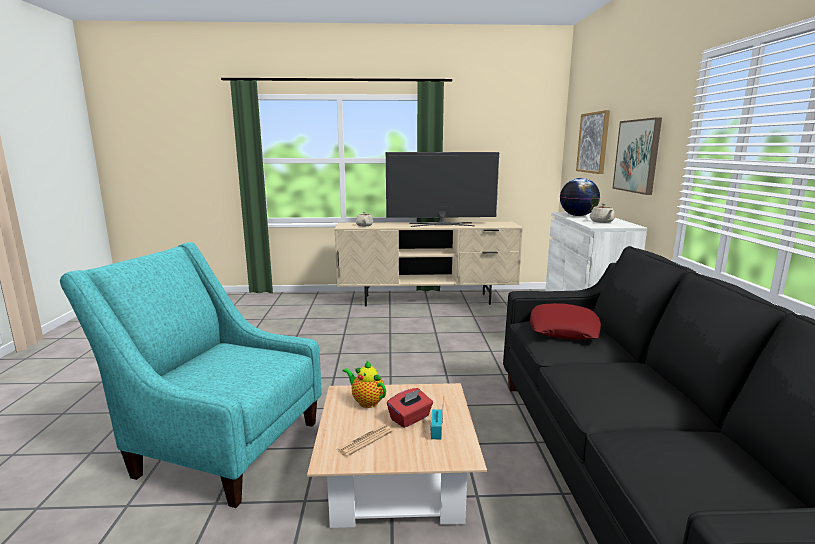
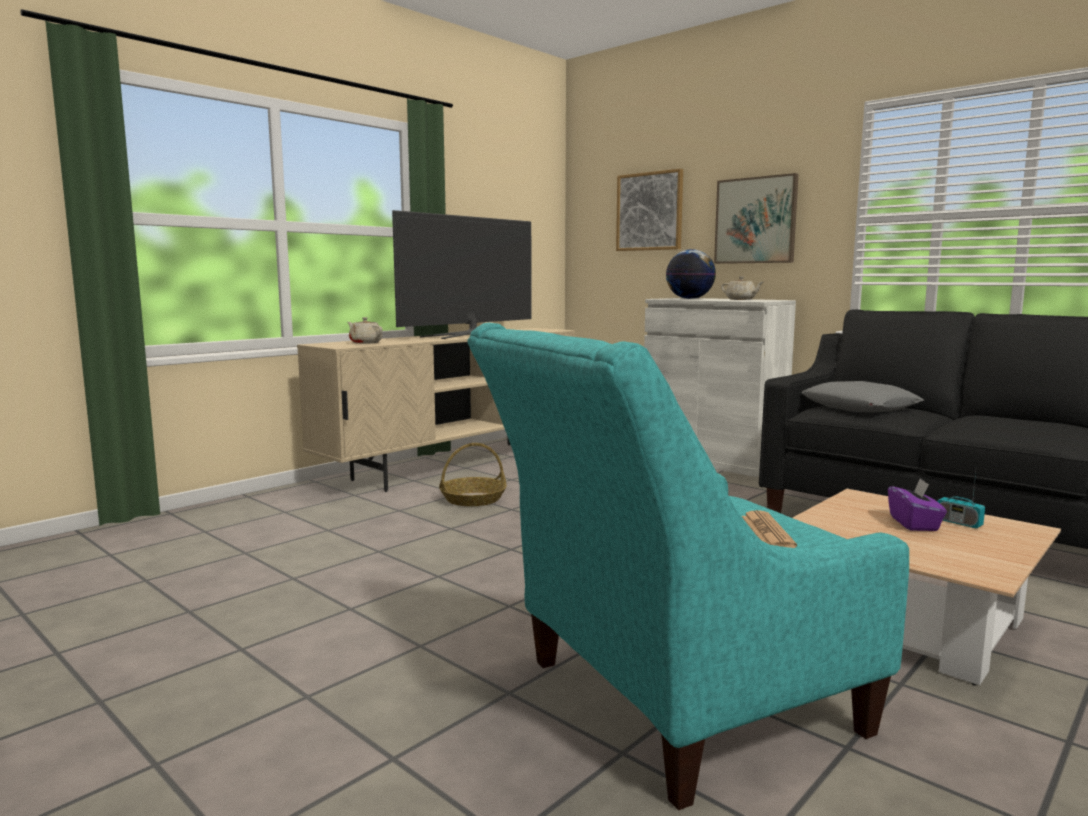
camera: 45 degrees left, 5 degrees down
(365, 441) = (951, 552): newspaper -> newspaper (767, 531)
(366, 402) = (843, 528): teapot -> none
(388, 322) = (473, 499): none -> basket
(410, 418) = (914, 524): red tissue box -> purple tissue box
(564, 329) = (859, 407): red pillow -> grey pillow

